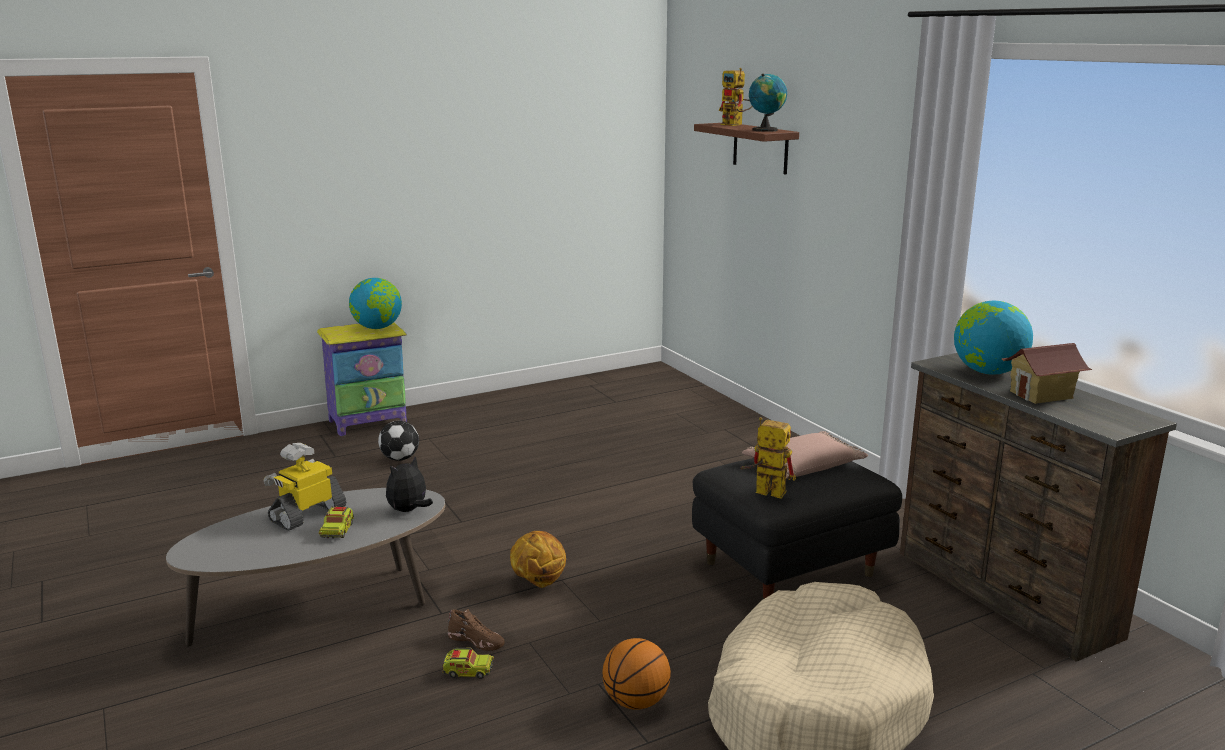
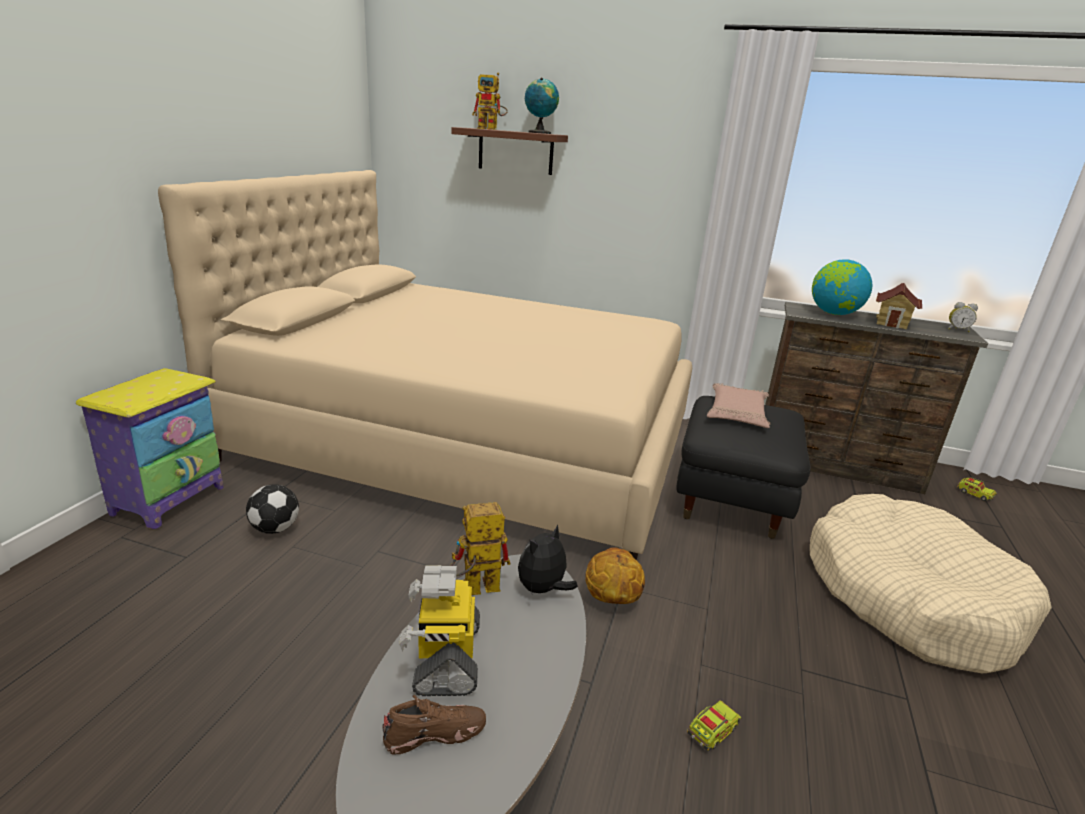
camera: 45 degrees left, 5 degrees up
(337, 530) = (519, 658): toy truck -> toy truck (974, 494)
(377, 328) = (169, 381): globe -> none
(409, 510) = (543, 589): plush toy -> plush toy turned 45 degrees clockwise
(476, 641) = (665, 692): brown shoe -> brown shoe (435, 733)
(621, 446) = (467, 441): none -> beige bed
(635, 702) = (844, 668): basketball -> none
(763, 492) = (768, 444): toy robot -> toy robot (473, 590)
(1128, 421) = (957, 330): none -> alarm clock

